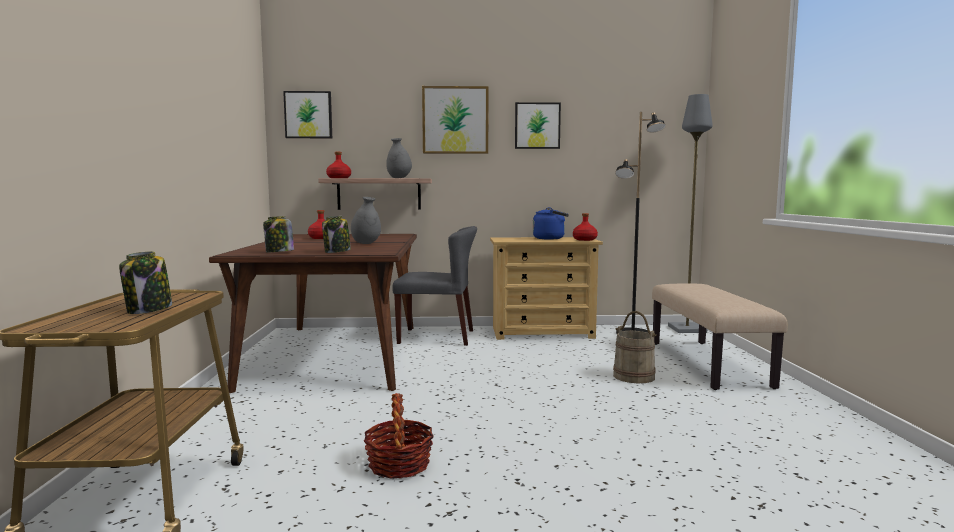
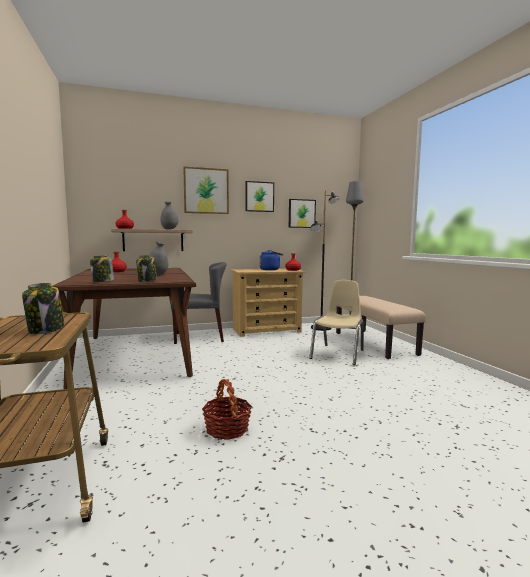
camera: 15 degrees left, 0 degrees up
(308, 115) = (99, 182): picture -> picture (301, 213)
(634, 376) = (338, 354): beige bucket -> beige chair

